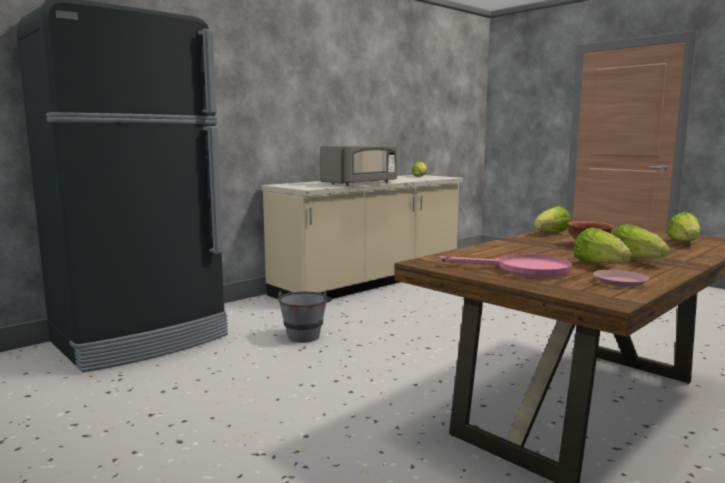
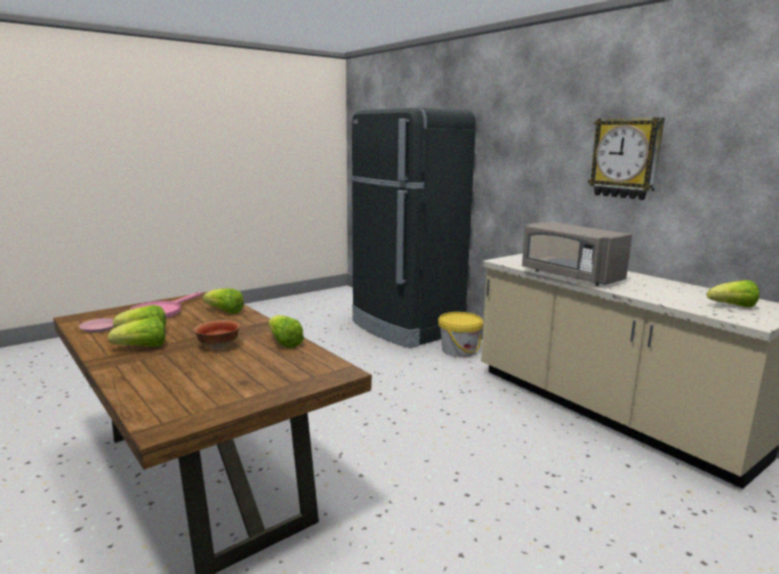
camera: 95 degrees right, 5 degrees up
(240, 315) = (459, 351): none -> yellow bucket
(304, 334) = (410, 373): grey bucket -> none
(323, 93) = (625, 158): none -> wall clock
(684, 243) = (179, 392): lettuce -> lettuce (225, 312)

